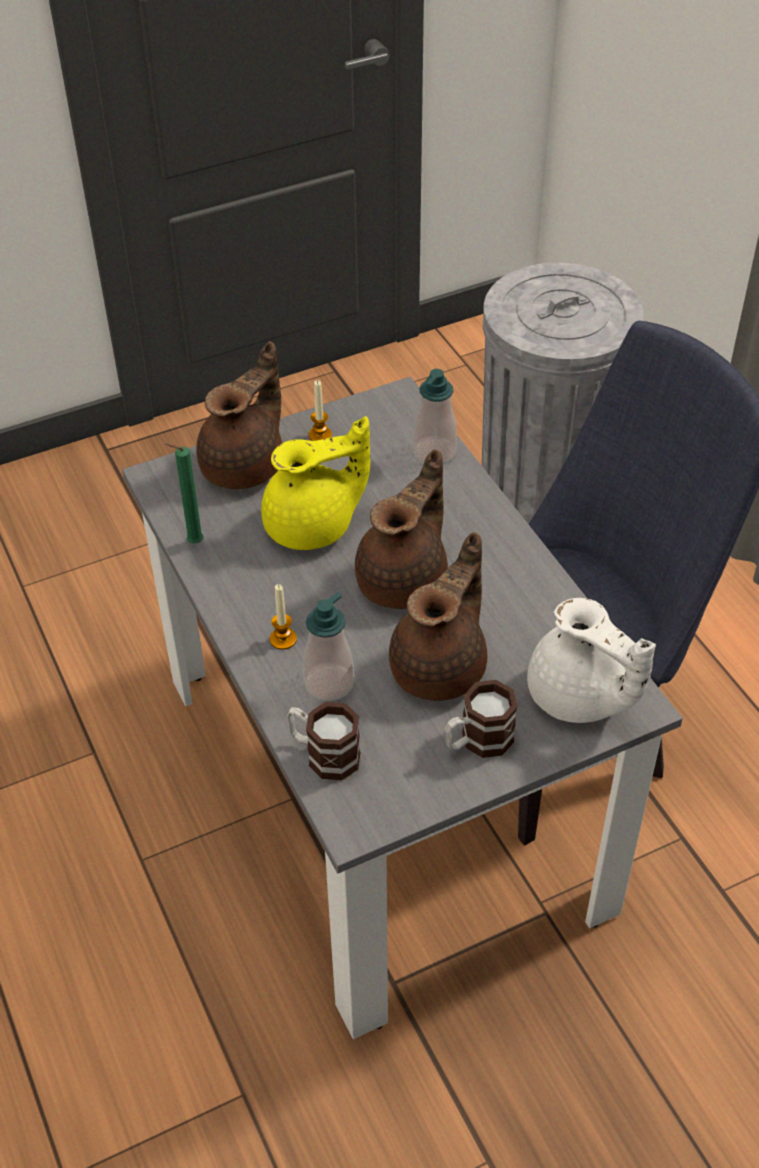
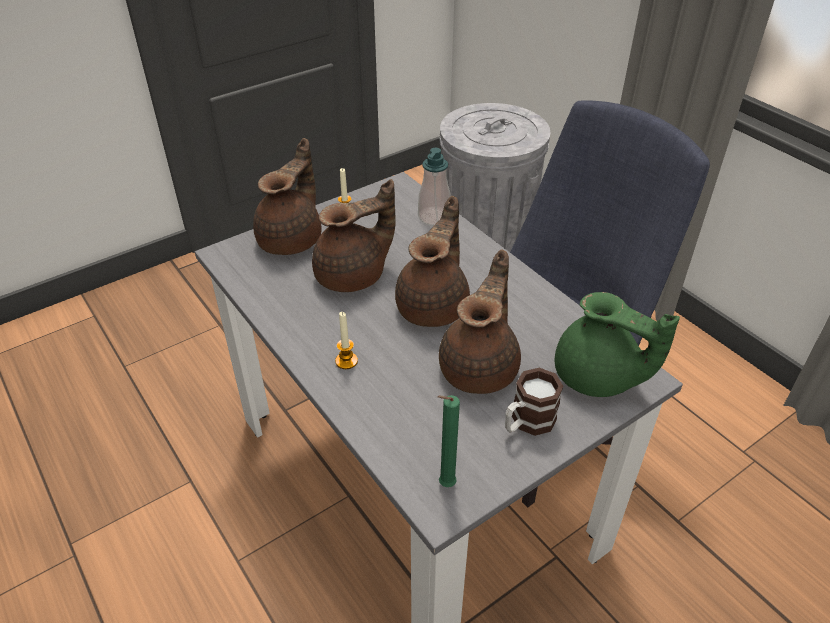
camera: 10 degrees left, 5 degrees down
(192, 543) = (259, 297): green candle -> green candle (444, 485)
(313, 526) = (354, 275): yellow teapot -> brown teapot
(324, 754) = (400, 450): mug -> none
(329, 683) = (392, 391): soap dispenser -> none
(579, 697) = (597, 378): white teapot -> green teapot

